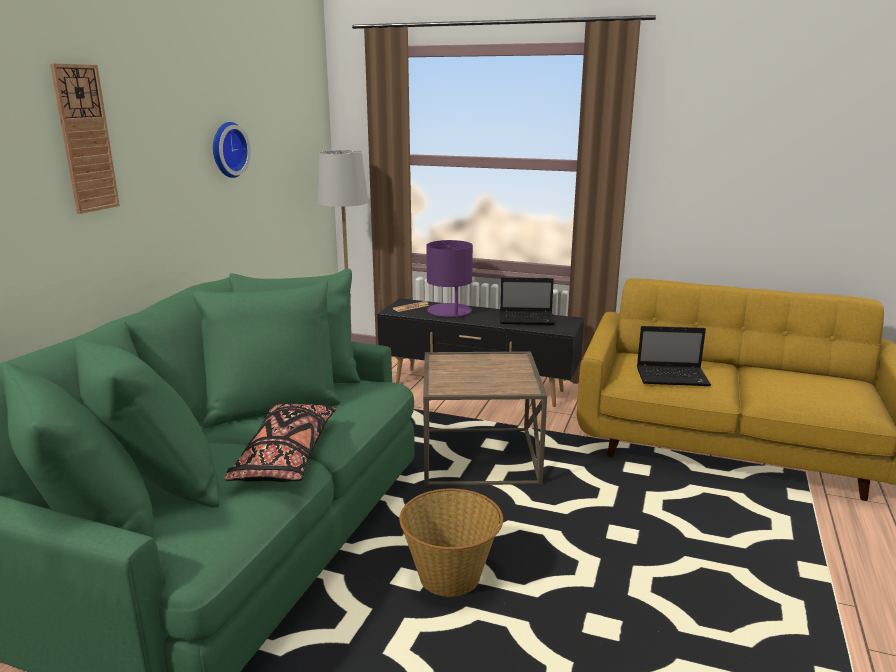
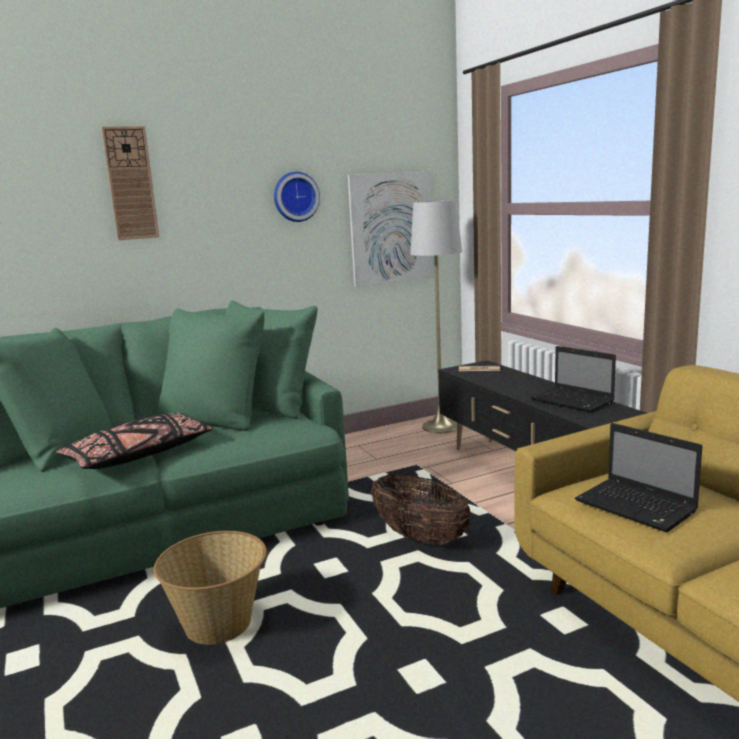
camera: 45 degrees right, 5 degrees down
(294, 179) = (392, 228): none -> picture
(449, 311) = (506, 379): purple table lamp -> none
(480, 456) = (420, 537): brown side table -> basket

